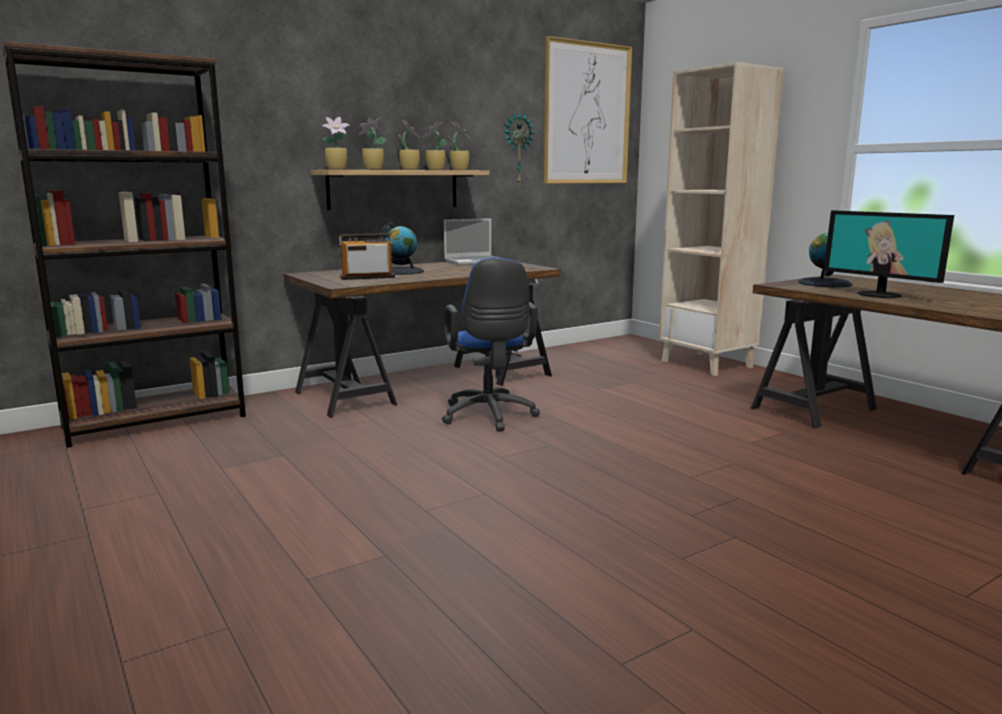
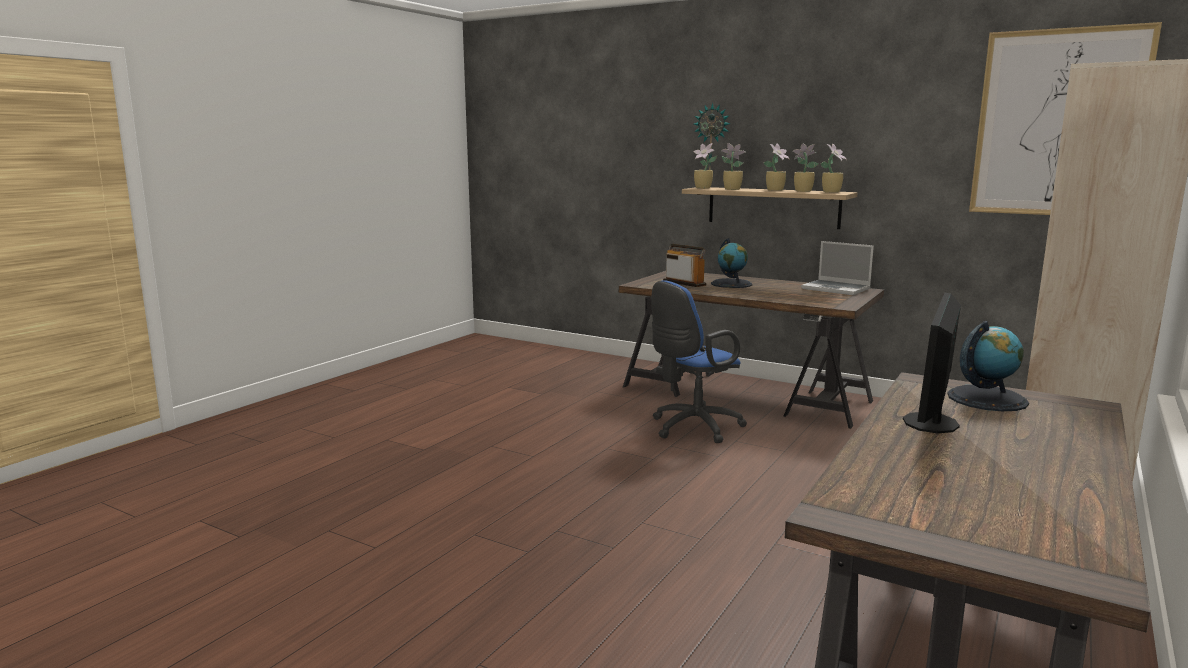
camera: 65 degrees right, 0 degrees up
(156, 421) = (561, 355): brown bookcase -> none
(517, 148) = (931, 169): wall clock -> wall clock (712, 140)

